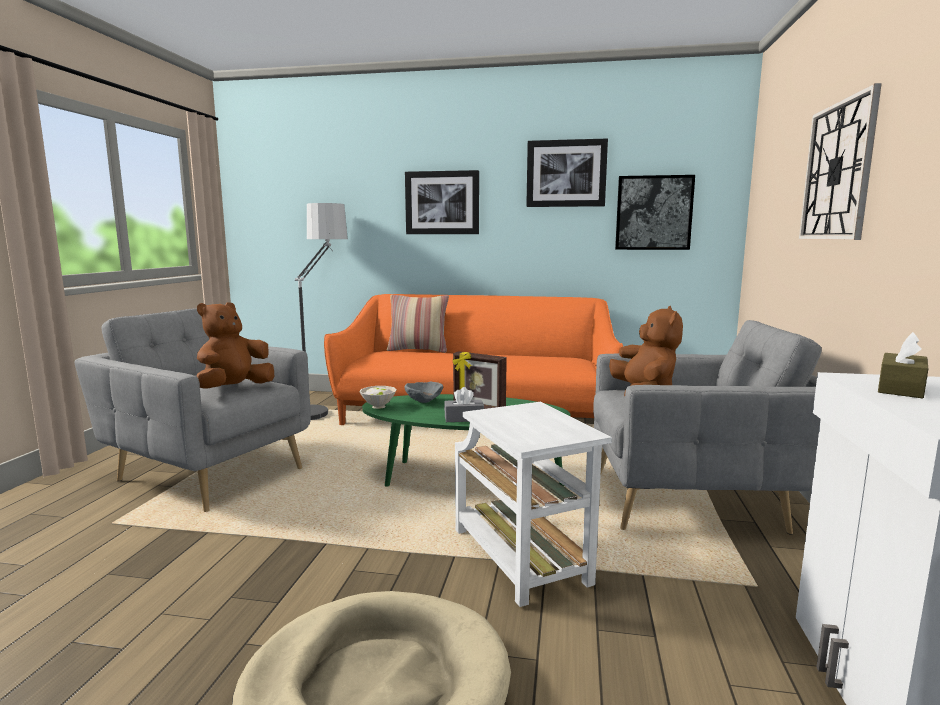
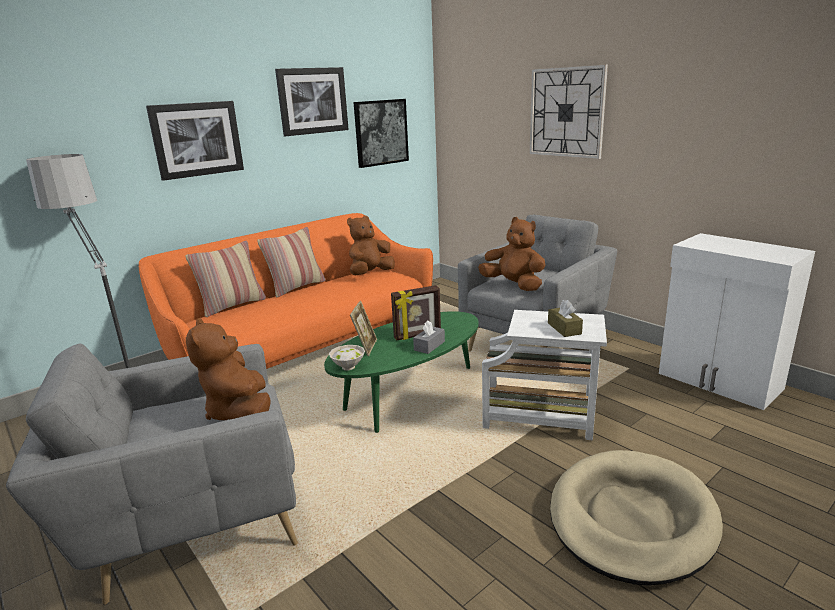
camera: 50 degrees left, 10 degrees up
(423, 401) = (365, 347): grey bowl -> picture frame
(484, 352) = (296, 287): none -> pillow
(562, 359) = (370, 273): none -> brown plush toy
(900, 388) = (715, 244): brown tissue box -> brown tissue box (564, 328)

